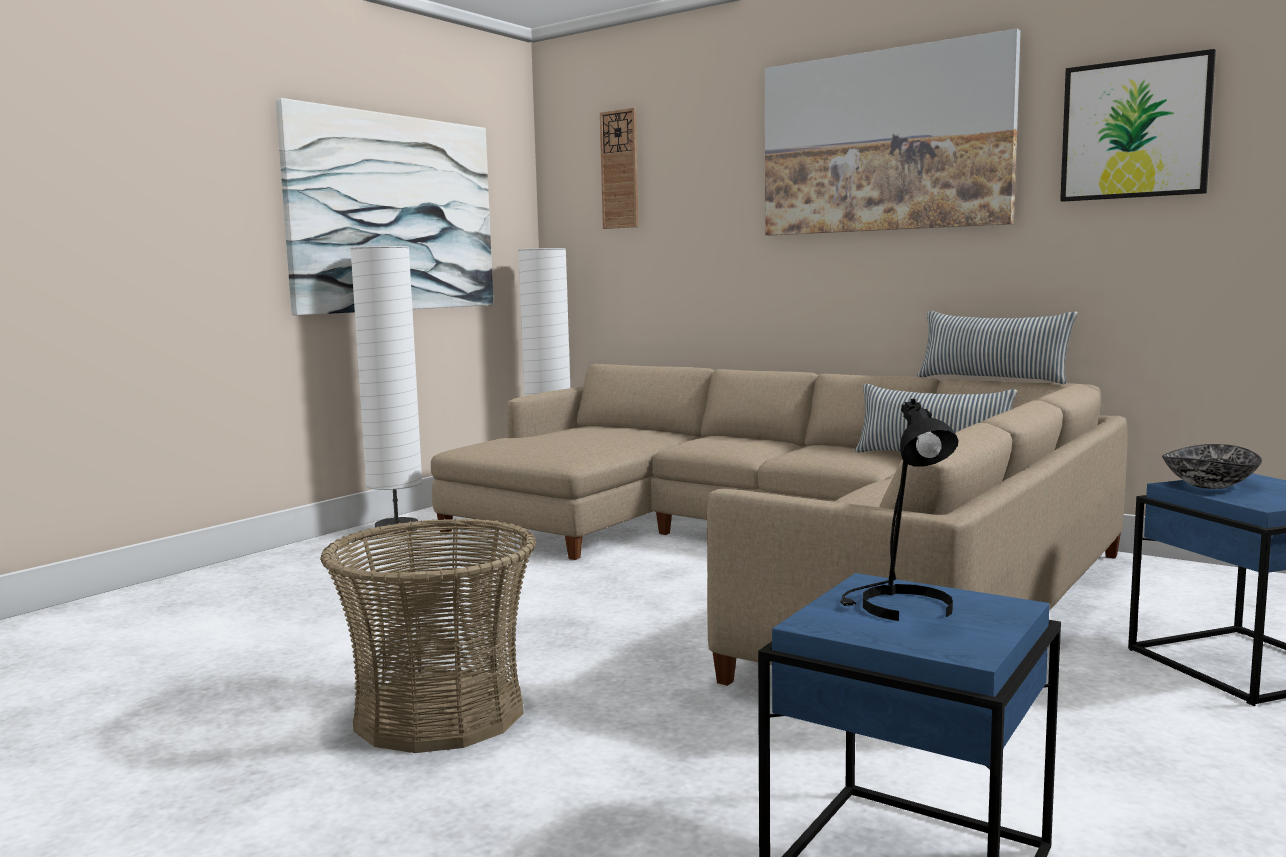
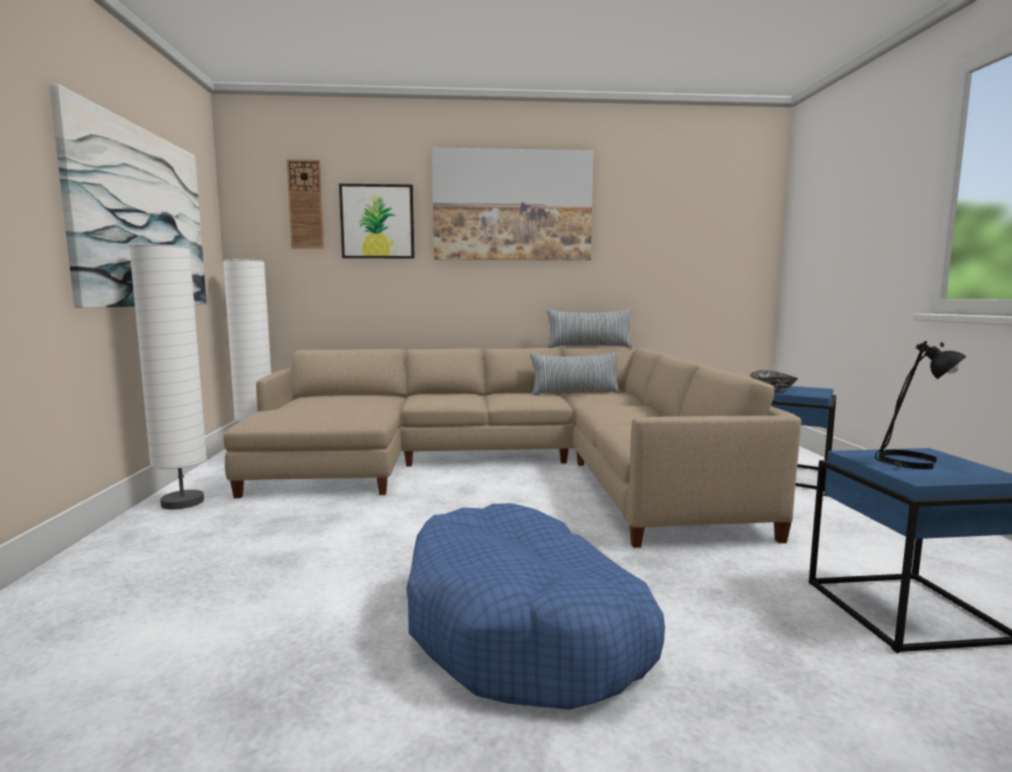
camera: 40 degrees left, 0 degrees up
(439, 713) = (525, 628): basket -> blue dog bed
(1135, 129) = (649, 214): picture -> picture (377, 222)

